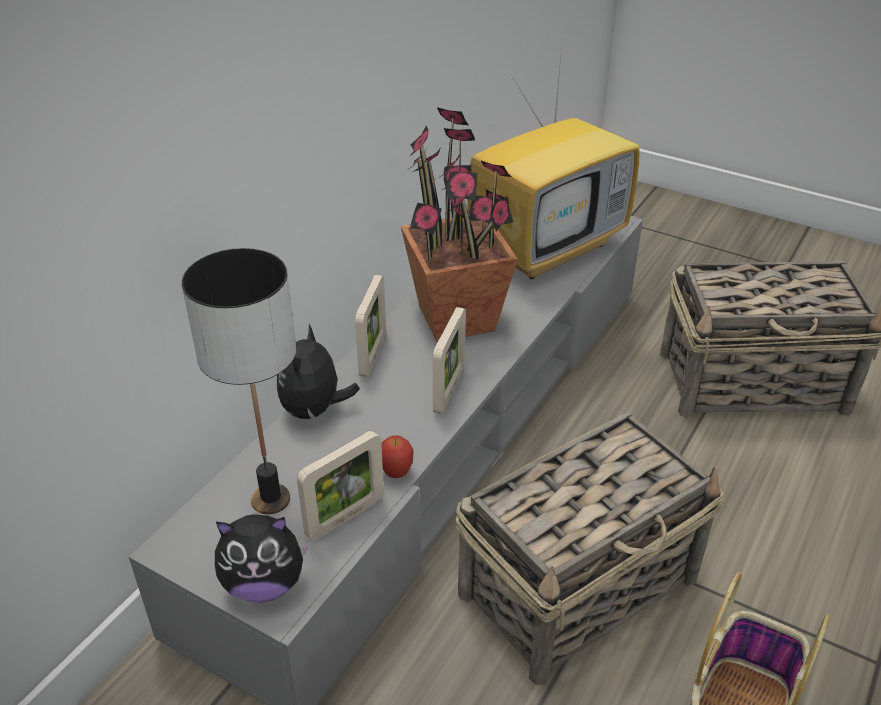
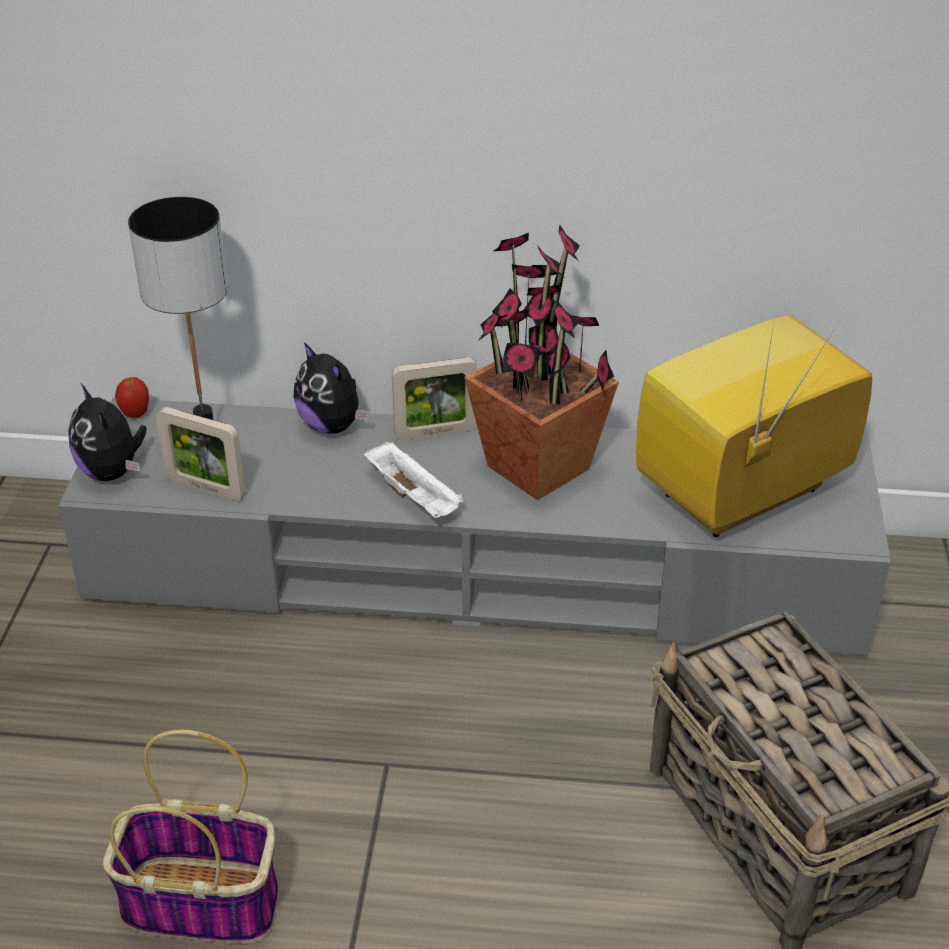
camera: 65 degrees right, 0 degrees up
(315, 410) = (332, 426): plush toy -> plush toy turned 120 degrees counterclockwise
(396, 472) = (277, 500): apple -> apple (135, 414)
(449, 390) = (414, 497): picture frame -> white tray
(548, 247) = (740, 496): television -> television turned 120 degrees clockwise
(580, 586) = (321, 738): basket -> none

